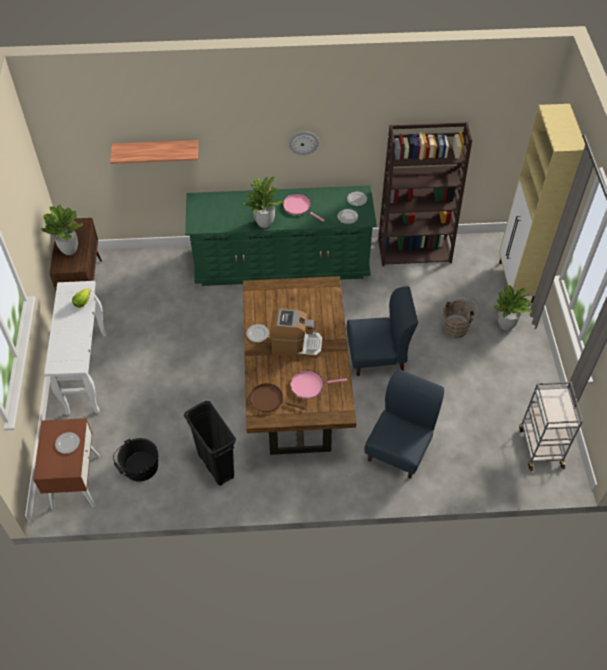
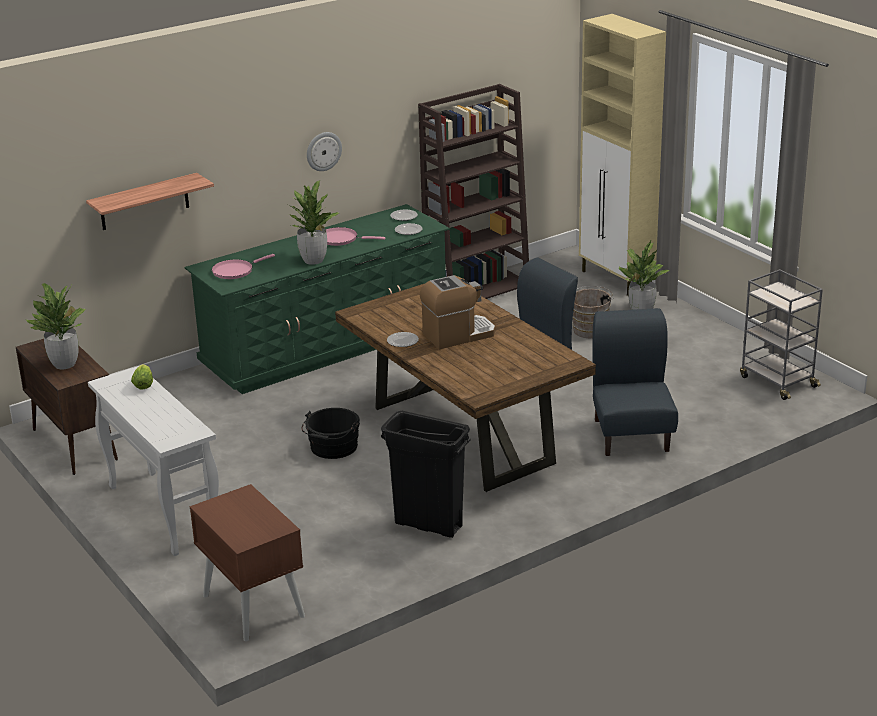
camera: 30 degrees left, 25 degrees down
(67, 443) = (249, 510): plate -> none
(139, 467) = (328, 562): black bucket -> black bucket (332, 448)
(269, 400) = (476, 380): brown frying pan -> none
(309, 385) = (510, 356): pink frying pan -> pink frying pan (235, 271)

